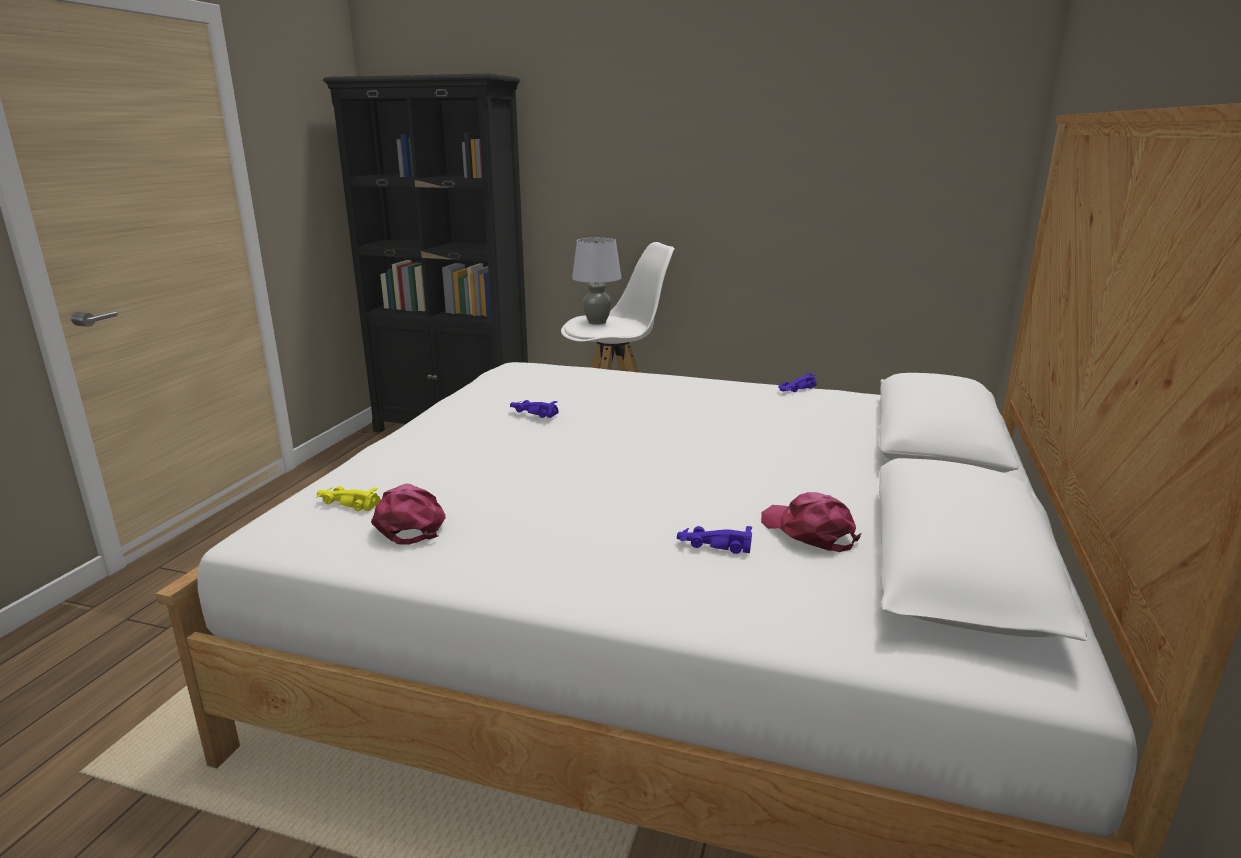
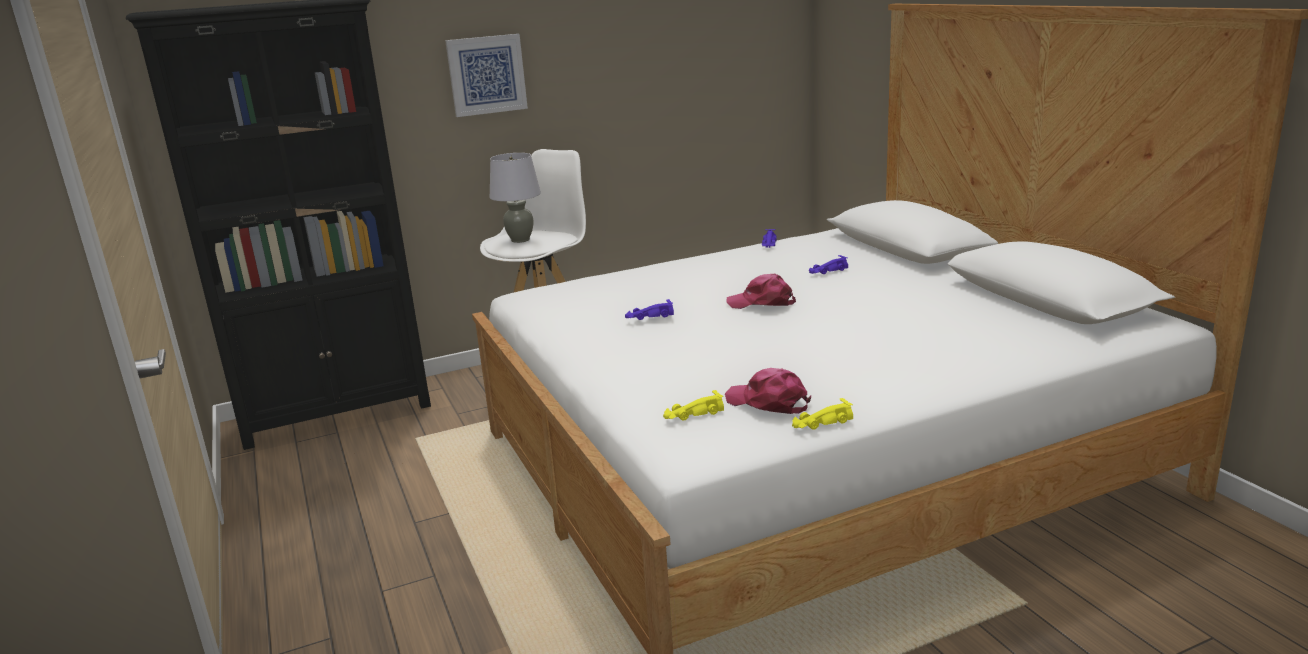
camera: 40 degrees left, 0 degrees up
(394, 564) = (821, 423): none -> yellow toy car
(626, 162) = (486, 75): none -> picture
(713, 545) = (946, 337): purple toy car -> purple toy car (827, 271)
(809, 531) = (968, 312): pink cap -> pink cap (762, 302)

